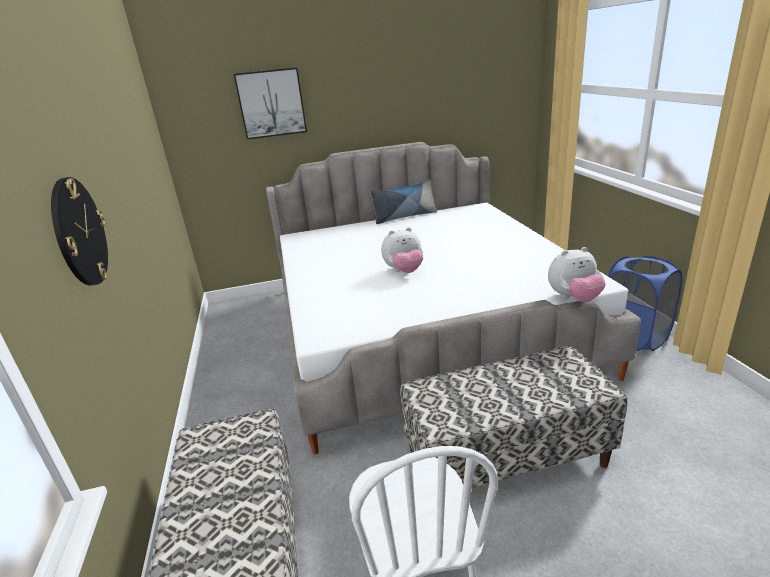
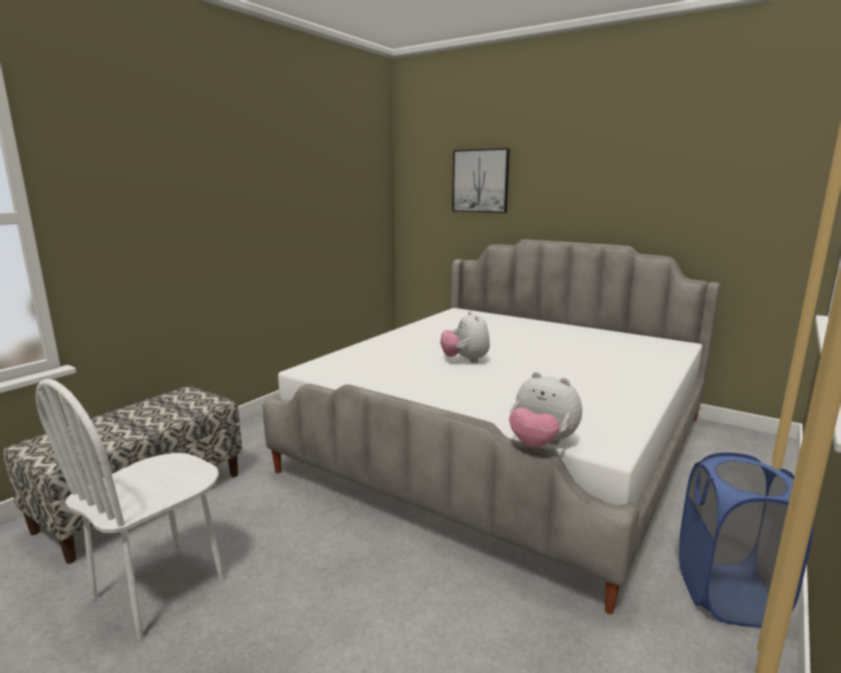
camera: 45 degrees right, 10 degrees down
(79, 232) = (178, 223): wall clock -> none
(404, 271) = (465, 360): plush toy -> plush toy turned 45 degrees clockwise
(405, 216) = (578, 327): pillow -> none
(506, 459) = (363, 572): bench -> none

